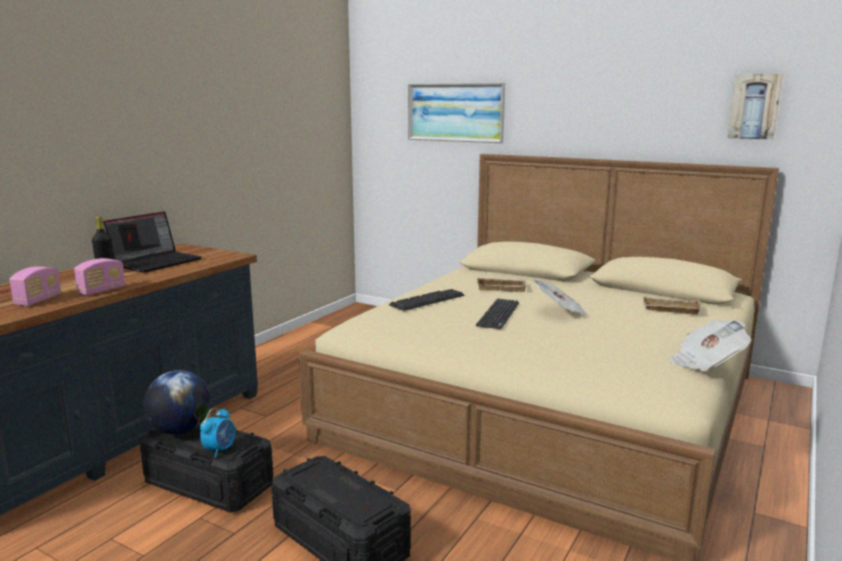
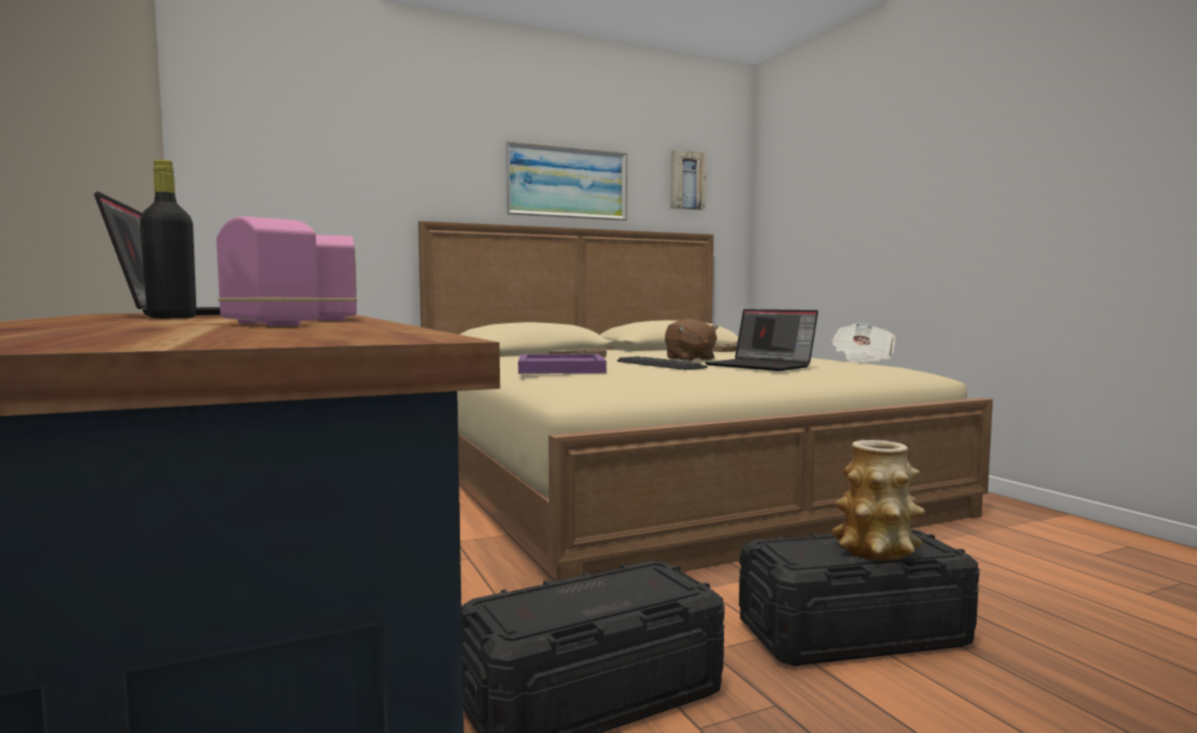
camera: 55 degrees left, 10 degrees down
(180, 430) = (536, 608): globe -> none
(220, 449) = (655, 592): alarm clock -> none
(338, 496) = (876, 551): none -> vase
(427, 300) = (562, 369): keyboard -> purple tray
(455, 112) = (372, 165): picture -> picture (567, 183)
(551, 340) = (762, 366): none -> laptop
(561, 313) = (689, 359): newspaper -> brown plush toy

